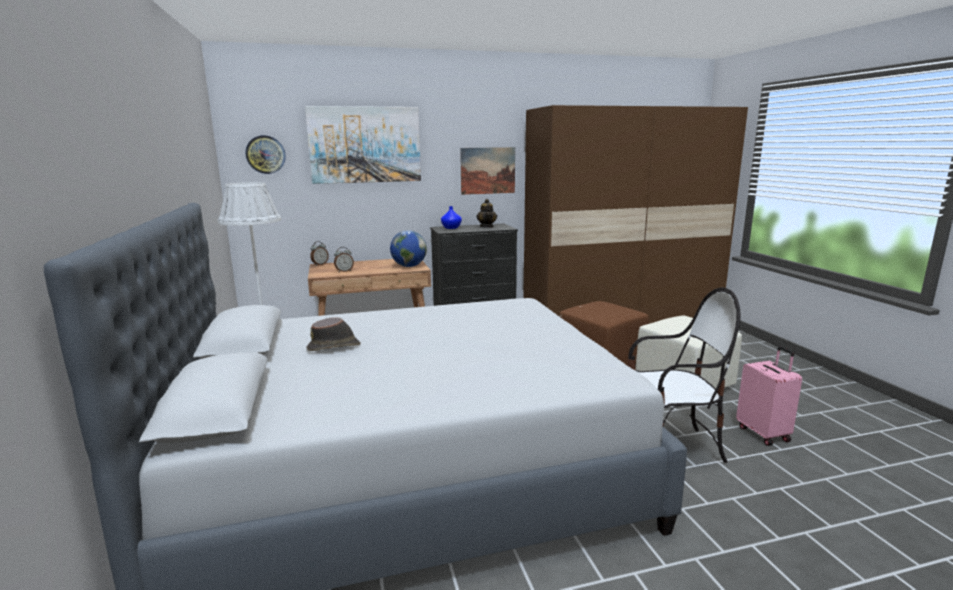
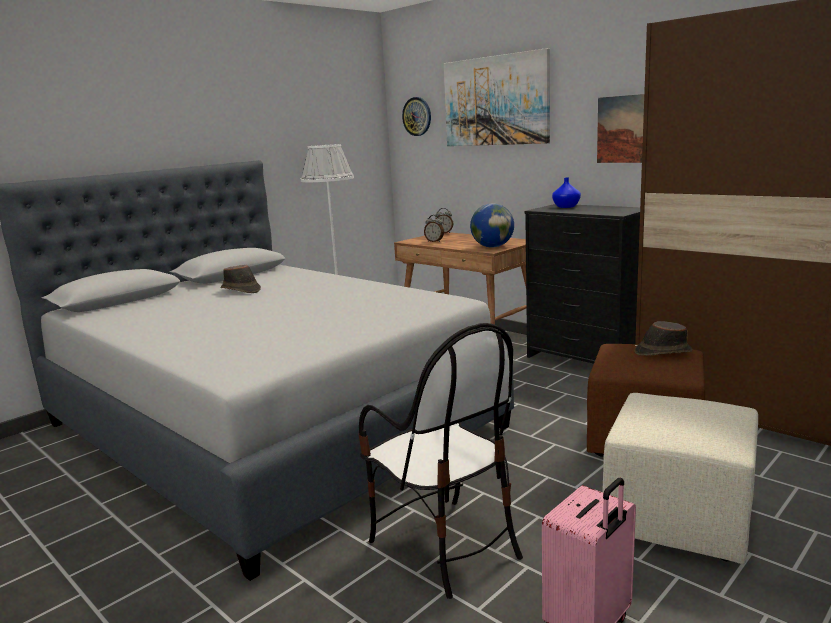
camera: 60 degrees right, 0 degrees up
(487, 227) = (607, 209): teapot -> none
(600, 305) = (662, 352): none -> brown hat

